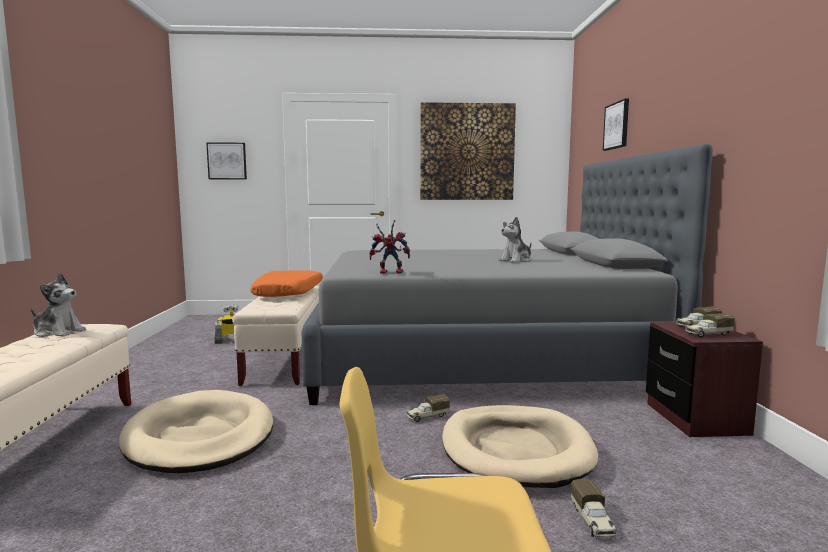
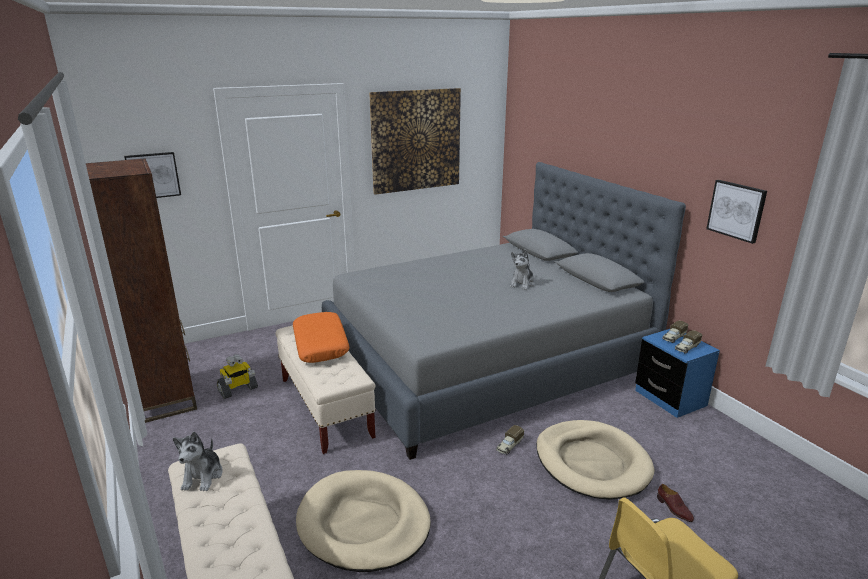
camera: 25 degrees left, 15 degrees up
(58, 332) = (203, 476): plush toy -> plush toy turned 105 degrees clockwise
(177, 337) = (166, 397): none -> brown bookcase
(389, 273) = (463, 338): toy robot -> none
(593, 521) = (674, 509): toy truck -> brown shoe
(617, 125) = (574, 137): picture -> picture (736, 210)
(695, 419) = (670, 398): brown nightstand -> blue nightstand

